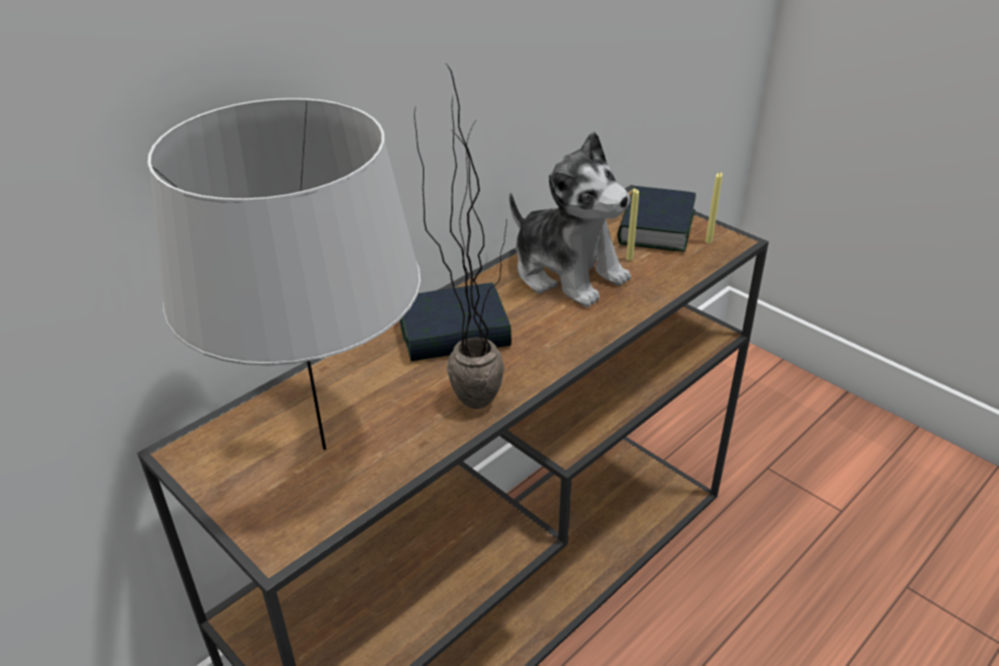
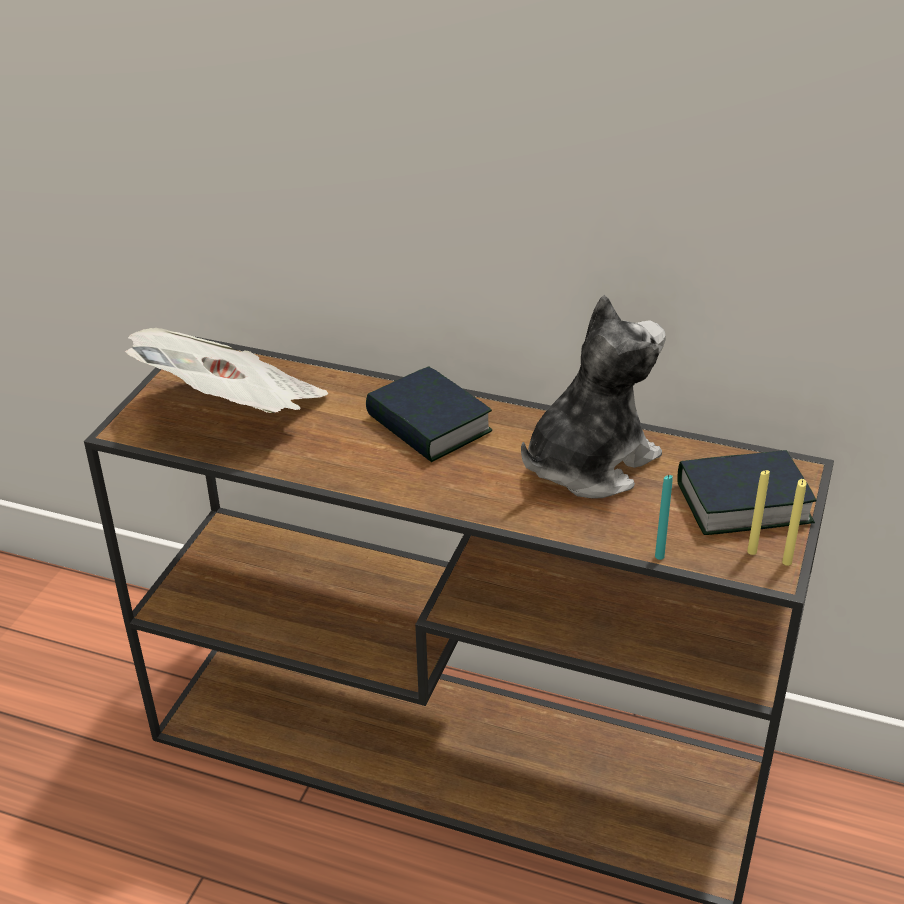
camera: 65 degrees right, 0 degrees up
(324, 448) = (235, 411): grey table lamp -> newspaper
(470, 391) = (351, 460): potted plant -> none
(568, 273) = (588, 464): plush toy -> plush toy turned 150 degrees counterclockwise
(629, 258) = (656, 499): yellow candle -> yellow candle (787, 562)
(695, 277) = (659, 556): none -> turquoise candle

